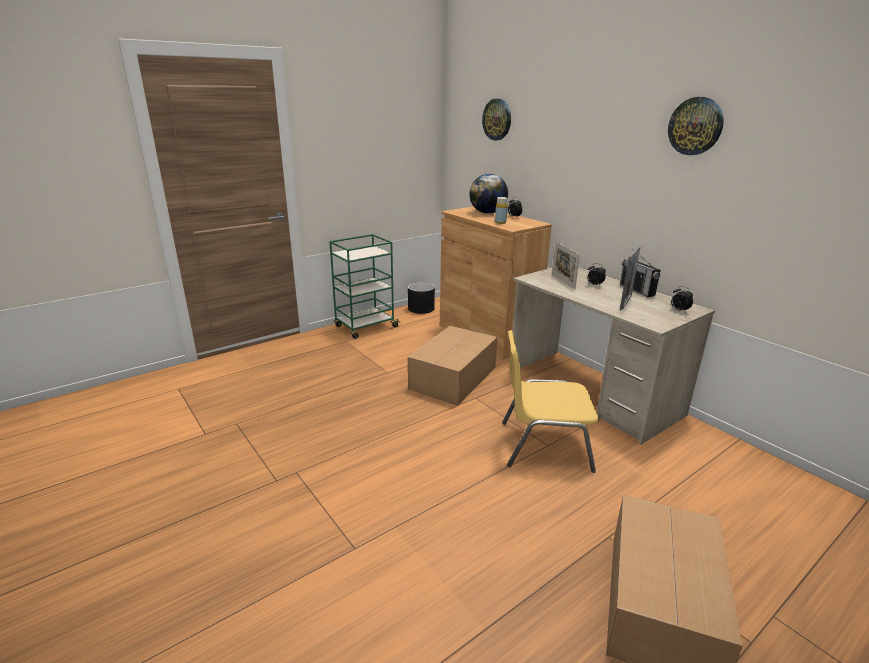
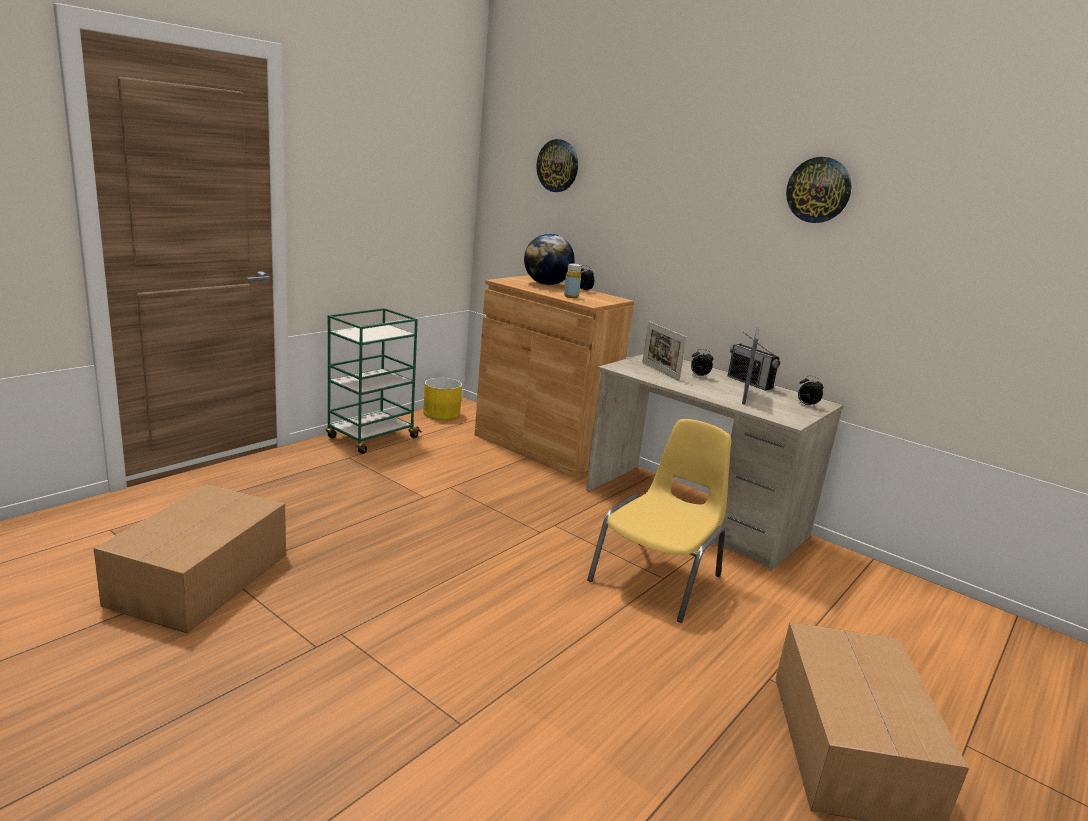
camera: 15 degrees left, 5 degrees down
(421, 308) = (441, 413): black planter -> yellow planter
(454, 377) = (518, 501): cardboard box -> cardboard box (203, 578)
(543, 445) = (658, 578): yellow chair -> yellow chair turned 135 degrees clockwise

